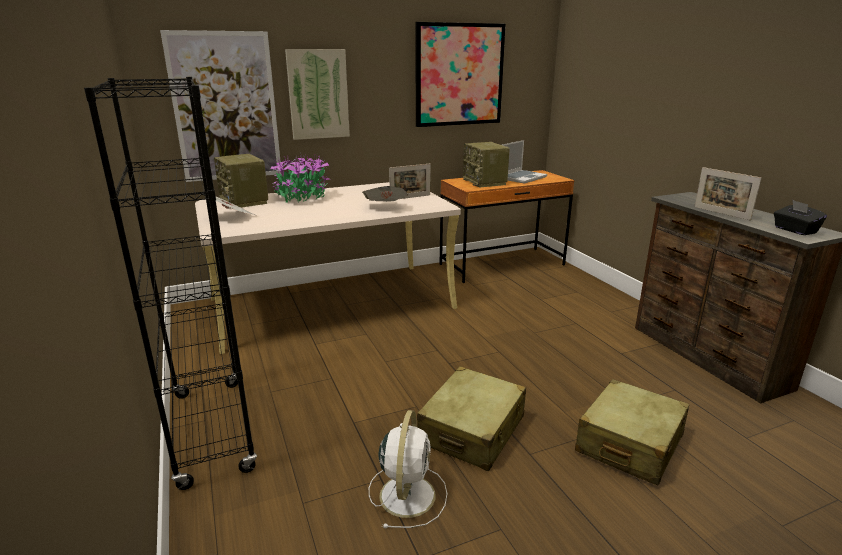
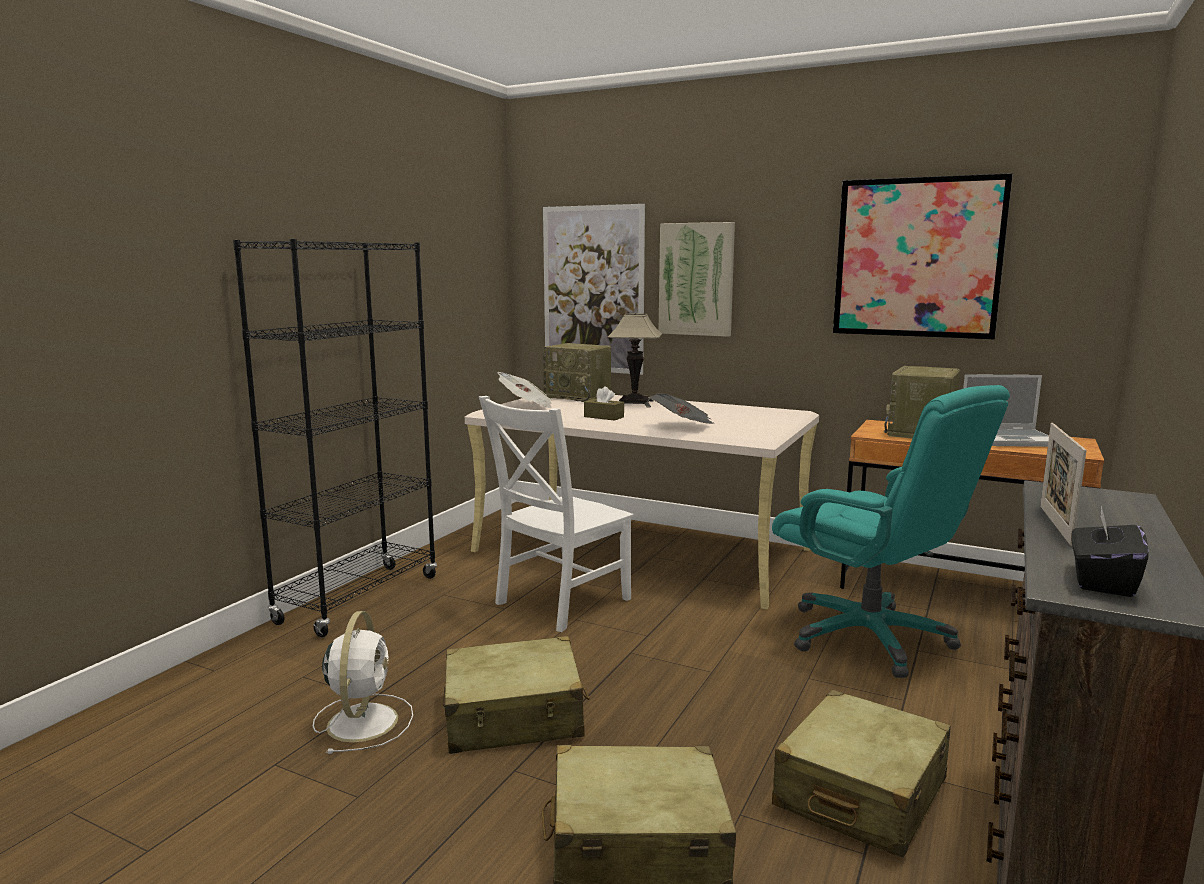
camera: 50 degrees right, 10 degrees down
(244, 201) = (579, 397): radio -> radio turned 75 degrees counterclockwise
(301, 198) = (634, 403): potted plant -> table lamp
(317, 212) = (604, 417): none -> brown tissue box
(355, 357) = (559, 603): none -> white chair
(407, 493) = (363, 720): white fan -> white fan turned 60 degrees counterclockwise
(410, 197) = (744, 425): picture frame -> none
(517, 301) = (870, 637): none -> turquoise office chair
(635, 369) = (860, 793): none -> beige suitcase

